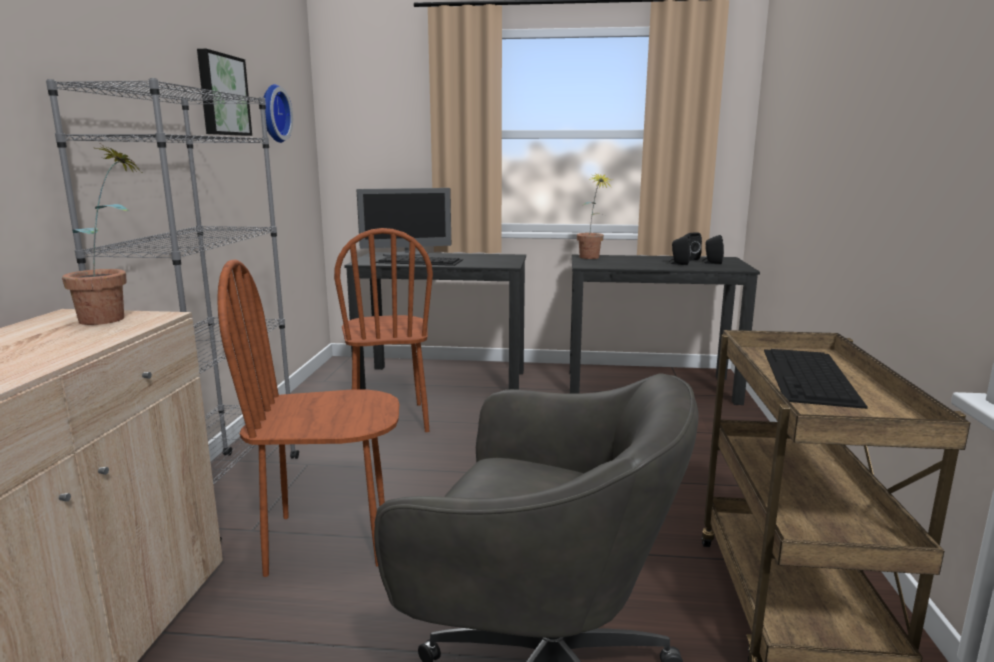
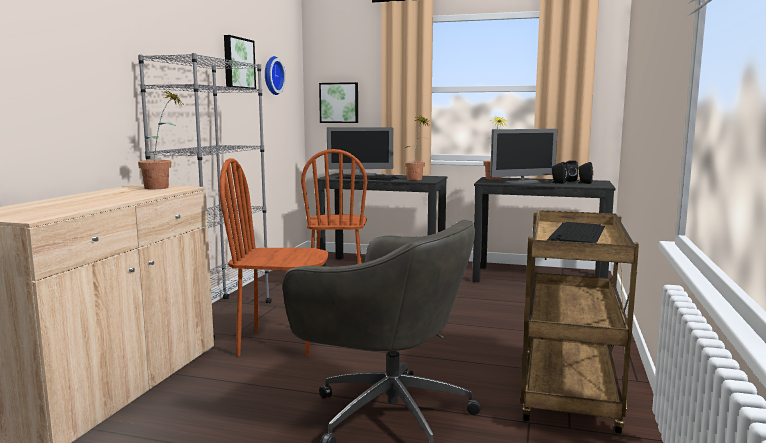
camera: 10 degrees right, 5 degrees down
(369, 152) = (339, 103): none -> picture
(489, 261) = (417, 179): none -> potted plant
(634, 264) = (522, 182): none -> monitor

